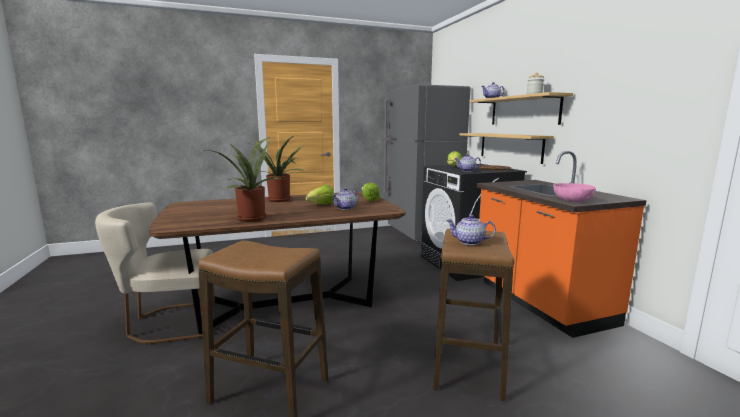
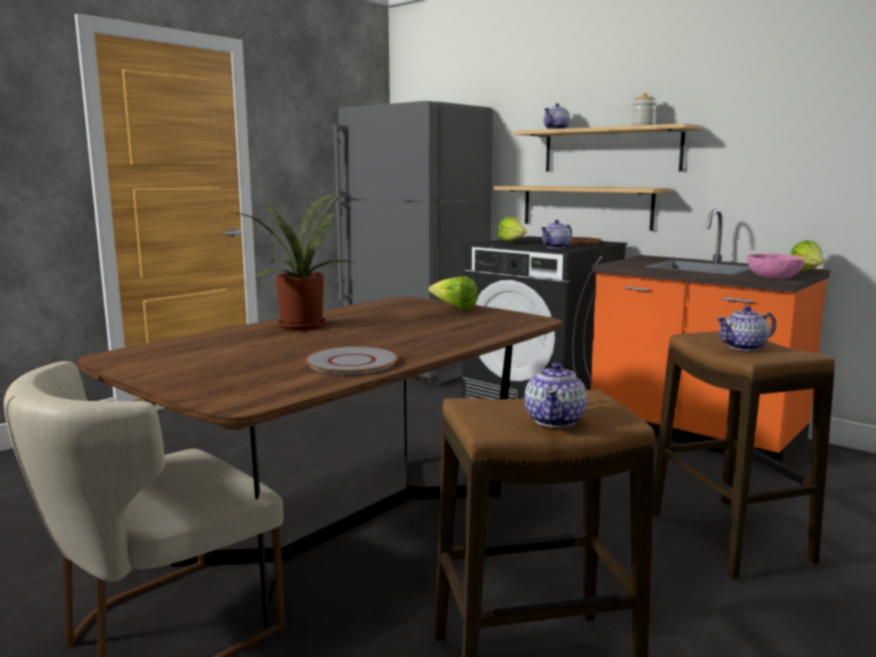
camera: 30 degrees left, 0 degrees up
(251, 218) = (352, 362): potted plant -> grey plate
(320, 205) = (404, 325): lettuce -> lettuce (807, 272)
(345, 208) = (460, 325): teapot -> teapot (555, 420)

